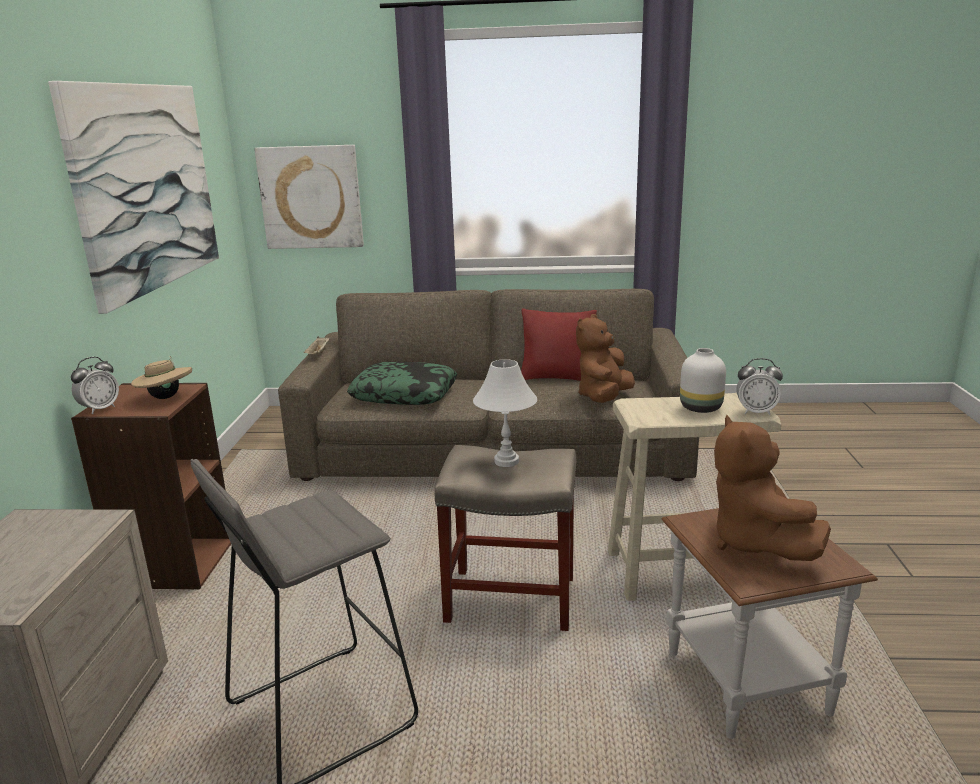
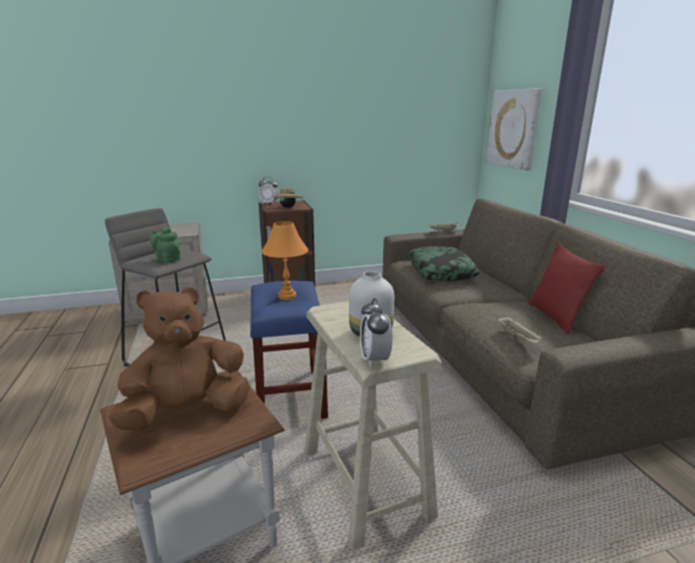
camera: 70 degrees right, 0 degrees up
(146, 187) = (367, 104): picture -> none
(327, 522) = (167, 259): none -> green teapot
(506, 461) = (287, 296): white table lamp -> orange table lamp
(513, 599) = (290, 397): beige stool -> blue stool
(603, 397) = (518, 338): brown plush toy -> beige tray

